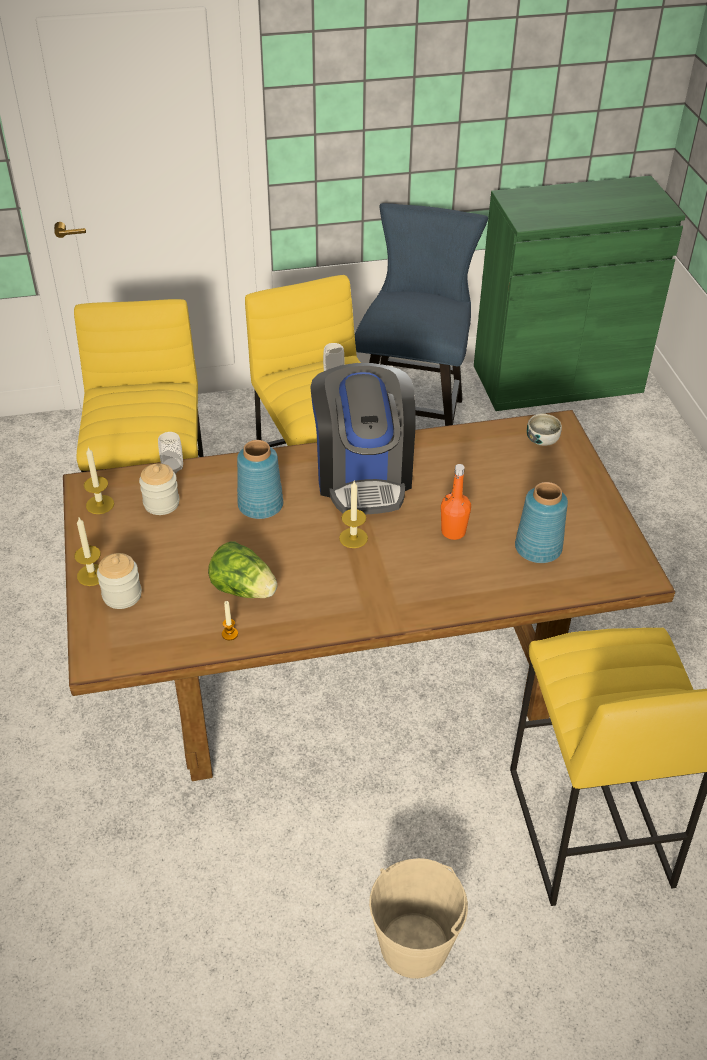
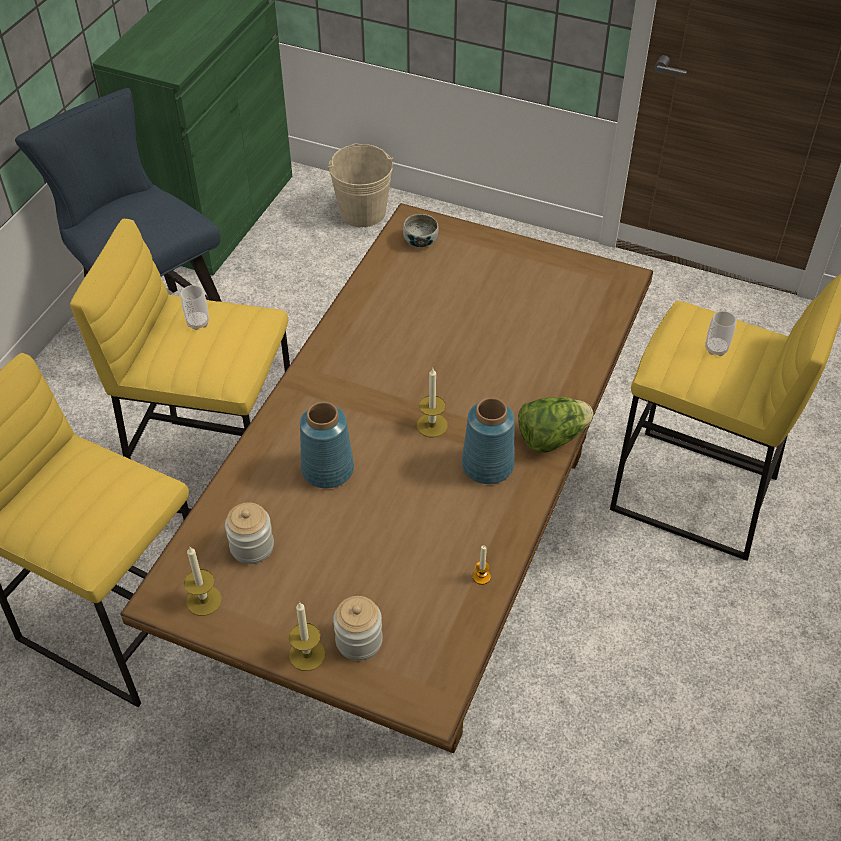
camera: 55 degrees left, 5 degrees up
(172, 468) = (205, 512): cup -> cup (716, 349)
(244, 589) = (432, 538): lettuce -> lettuce (551, 438)
(363, 475) = (356, 376): coffee machine -> none
(414, 945) = (728, 671): beige bucket -> beige bucket (363, 212)
(453, 532) = (482, 356): orange bottle -> none
(537, 548) = (545, 317): blue vase -> blue vase (486, 465)

